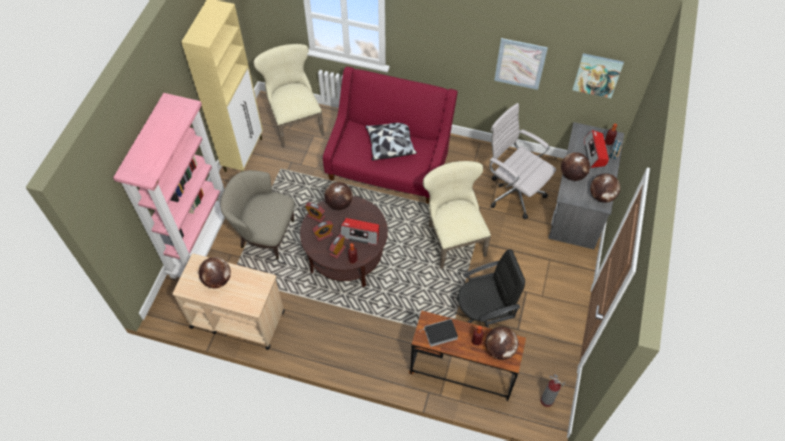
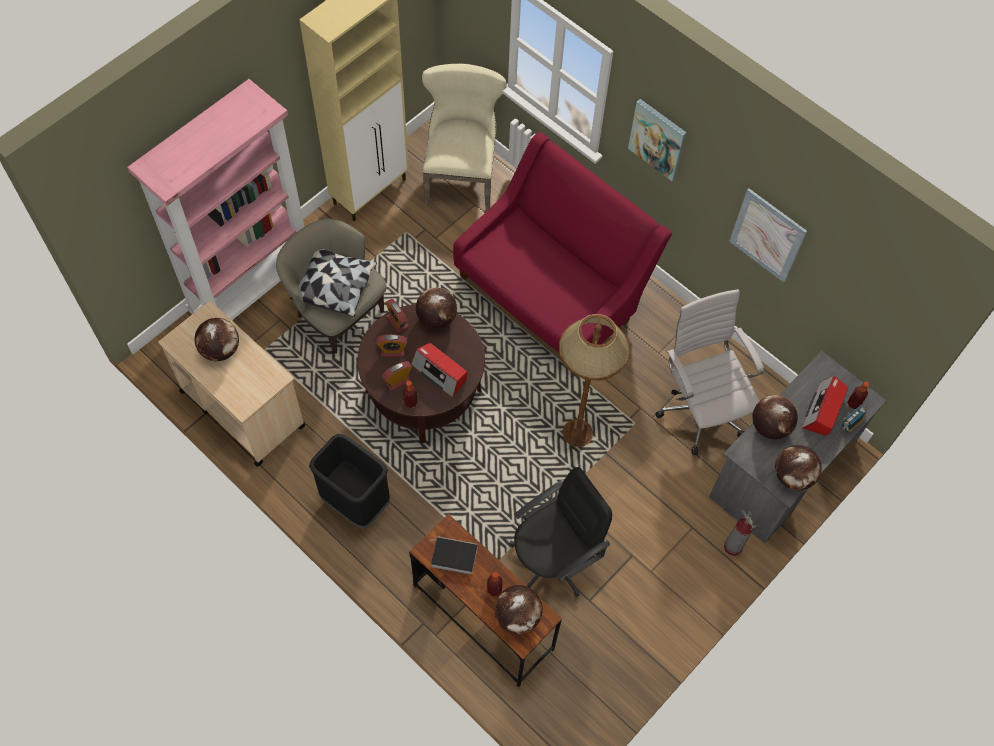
camera: 25 degrees right, 5 degrees up
(343, 341) = (355, 502): none -> black trash can
(390, 145) = (552, 266): pillow -> pillow (335, 287)
(453, 238) = (577, 433): beige chair -> brown floor lamp
(482, 316) = (553, 559): black office chair -> black office chair turned 45 degrees counterclockwise
(546, 400) = (569, 713): fire extinguisher -> fire extinguisher (732, 546)
(597, 75) = (866, 301): picture -> picture (658, 139)

